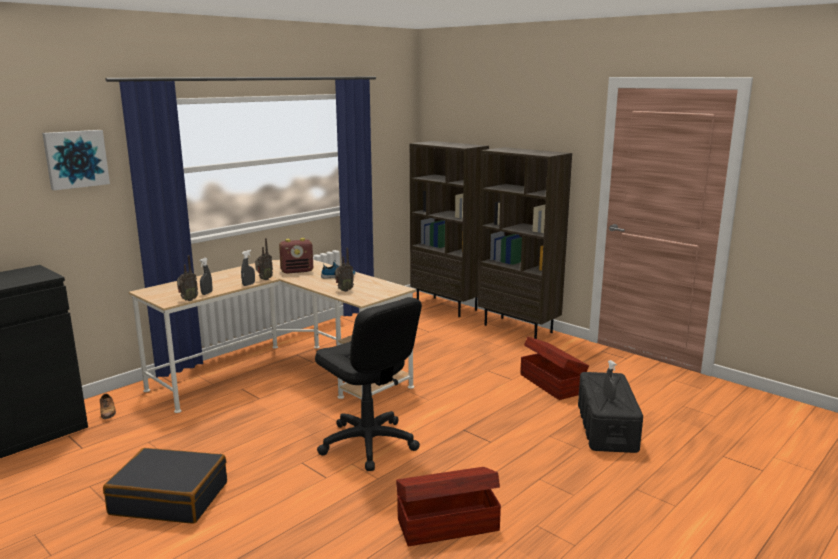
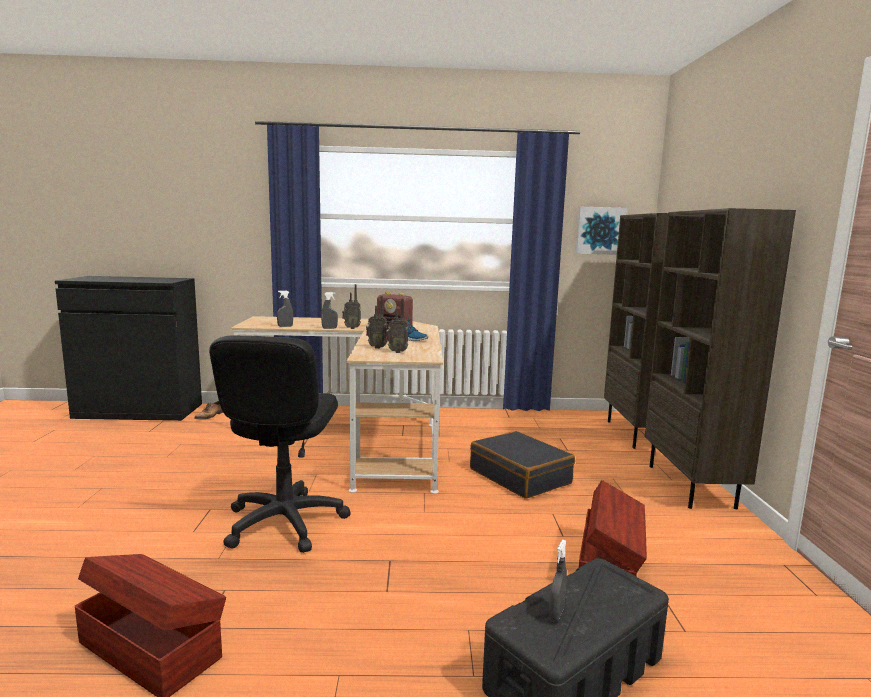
camera: 45 degrees right, 5 degrees down
(76, 159) = (233, 193): picture -> picture (600, 230)
(170, 498) = (97, 487): black suitcase -> black suitcase (520, 476)
(188, 300) = (260, 327): radio -> radio (397, 352)

